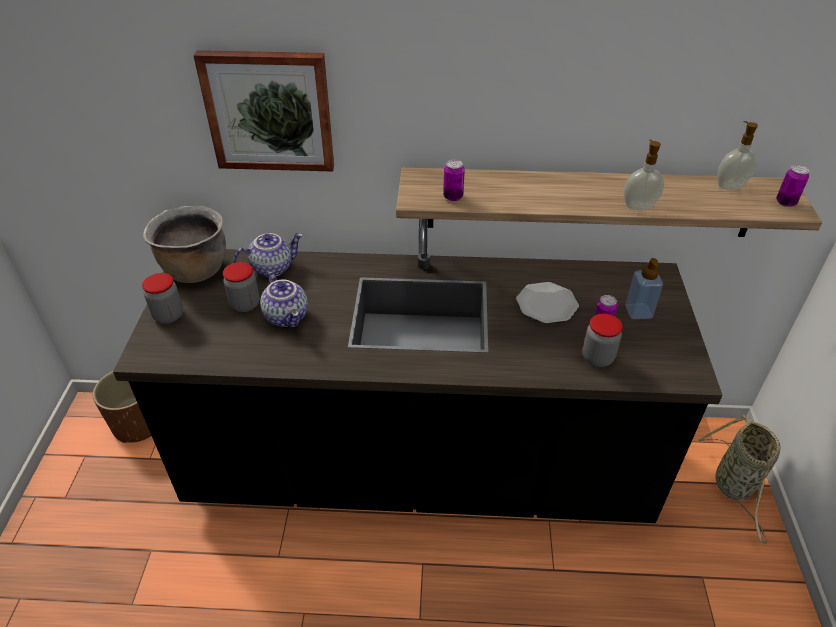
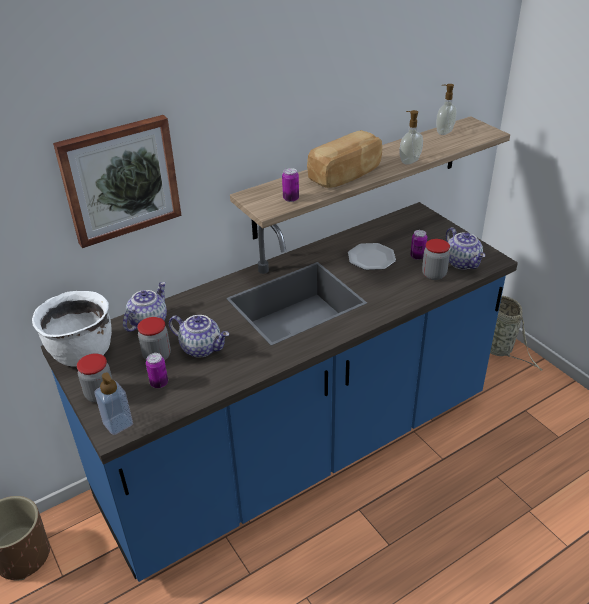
camera: 35 degrees left, 5 degrees down
(195, 270) = (81, 353): brown cooking pot -> white cooking pot
(418, 469) = (298, 450): black counter -> blue counter
(544, 194) = (346, 175): none -> bread
(638, 312) = (428, 238): soap dispenser -> soap dispenser (118, 424)
(649, 361) = (463, 263): none -> teapot
(785, 202) = (482, 130): can -> can (159, 383)

